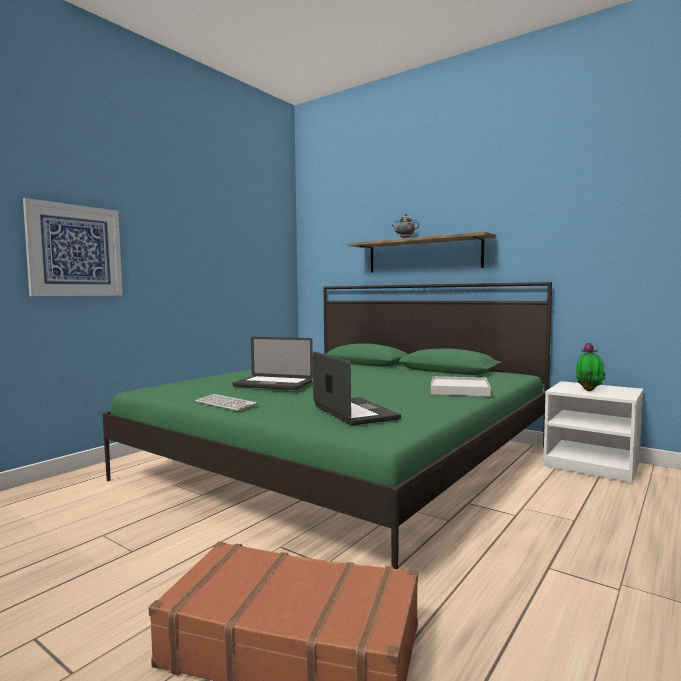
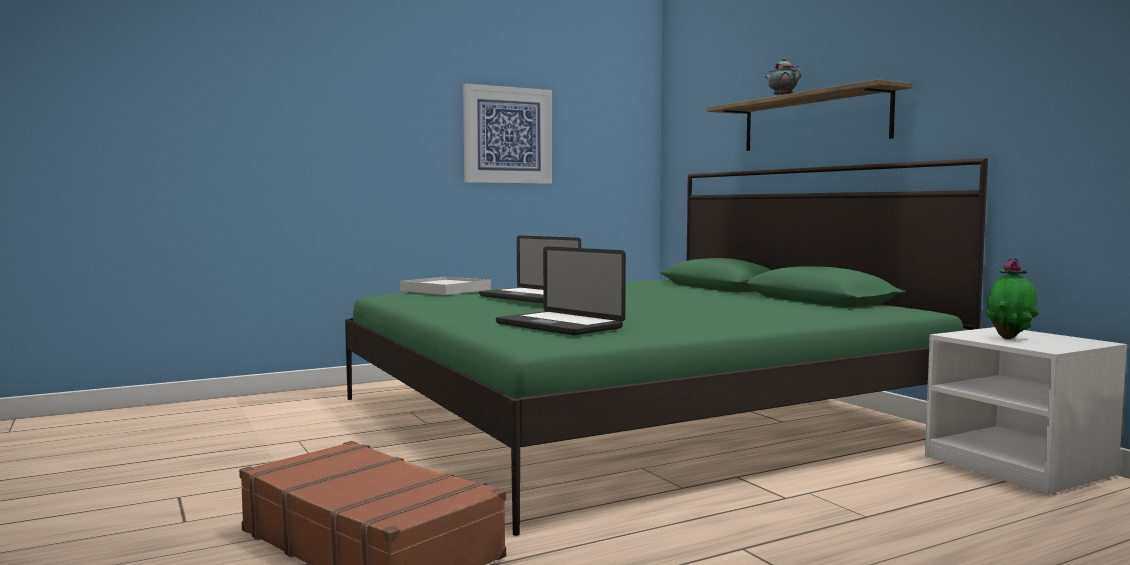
camera: 25 degrees right, 0 degrees up
(75, 251) = (337, 129): picture -> picture (507, 135)
(225, 404) = (439, 309): keyboard -> none
(354, 412) = (558, 326): laptop -> laptop turned 135 degrees clockwise
(459, 389) = (764, 318): white tray -> white tray (446, 290)

